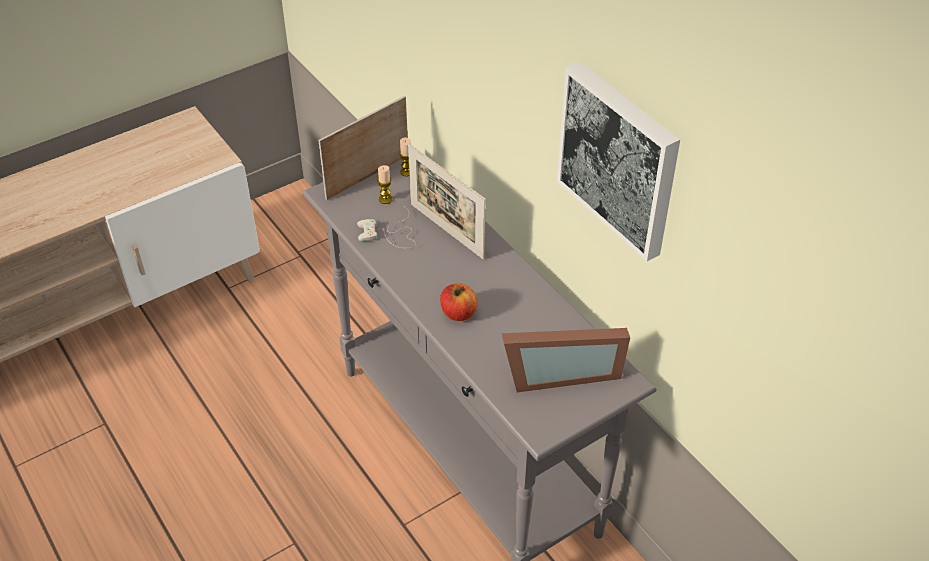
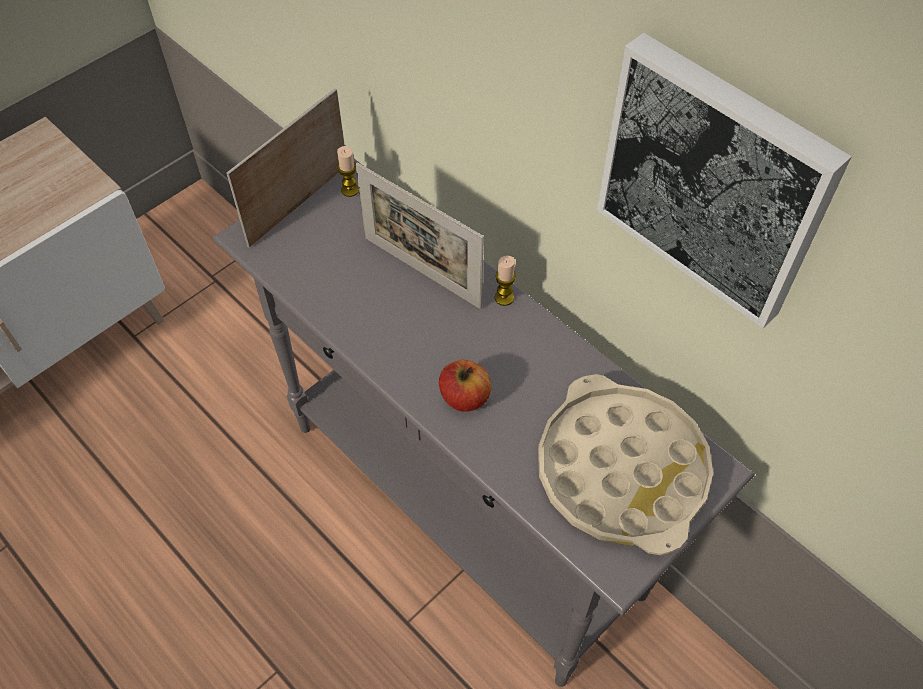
camera: 10 degrees left, 10 degrees up
(385, 199) = (329, 235): candle -> candle (504, 298)
(390, 234) = (346, 287): white game controller -> none
(559, 372) = (621, 470): picture frame -> beige tray

